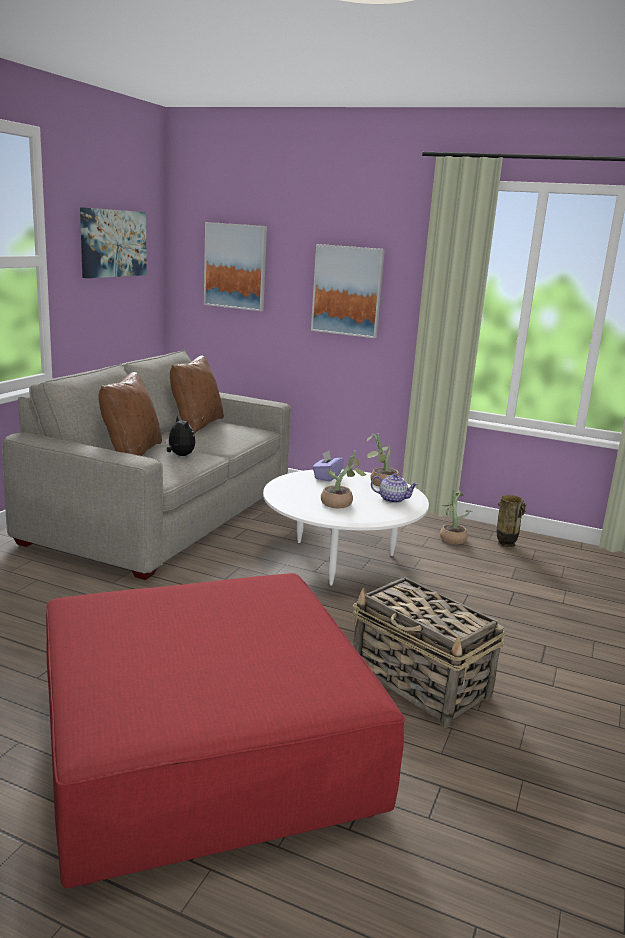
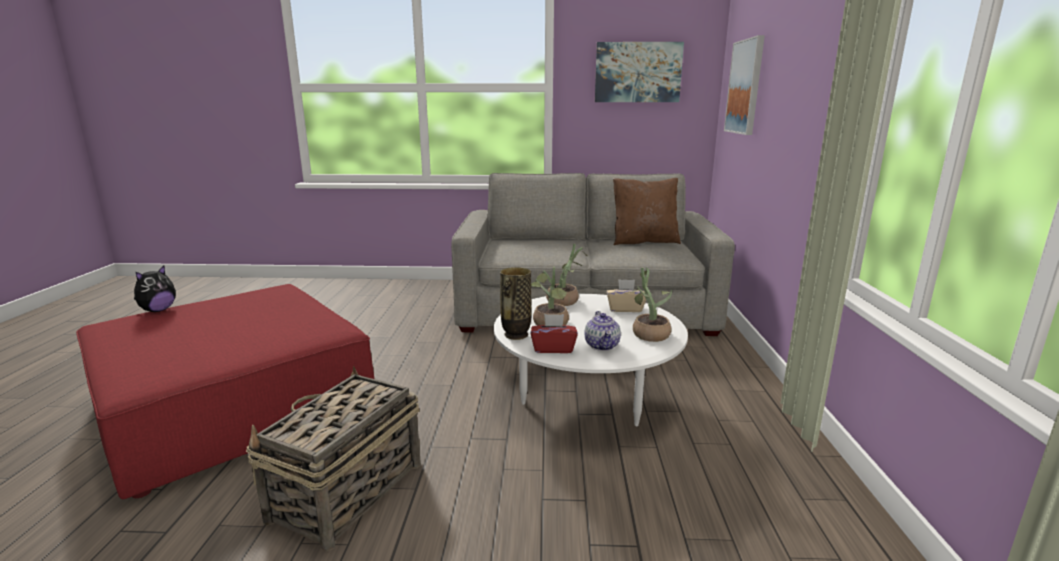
camera: 70 degrees right, 0 degrees up
(131, 453) = (535, 241): brown pillow -> none
(180, 455) = (551, 251): plush toy -> plush toy (158, 310)
(327, 477) = (625, 308): purple tissue box -> beige tissue box
(347, 290) = (800, 103): picture -> none
(387, 513) = (553, 348): none -> red tissue box
(452, 538) = (754, 462): potted plant -> potted plant (566, 300)
(506, 544) = (809, 519): vase -> vase (516, 335)

